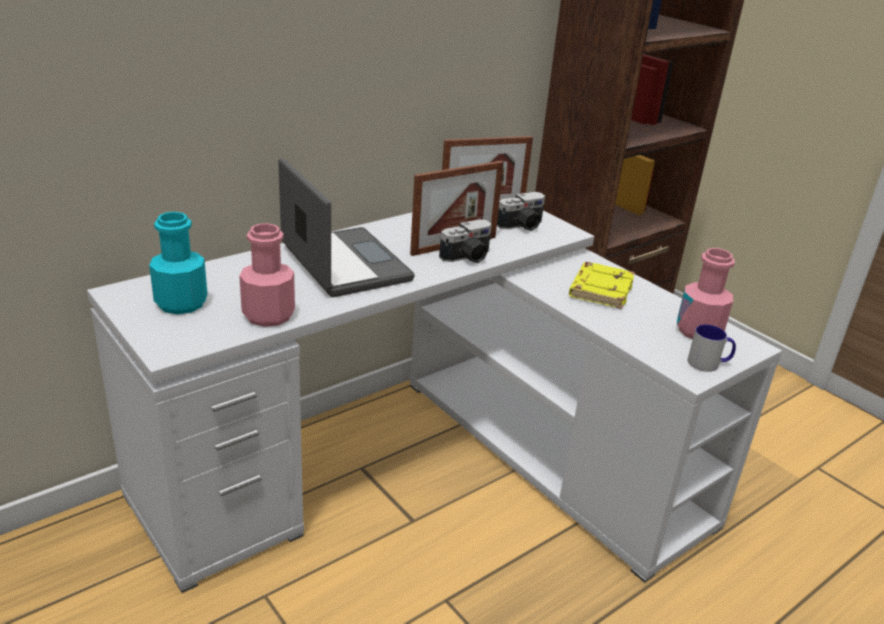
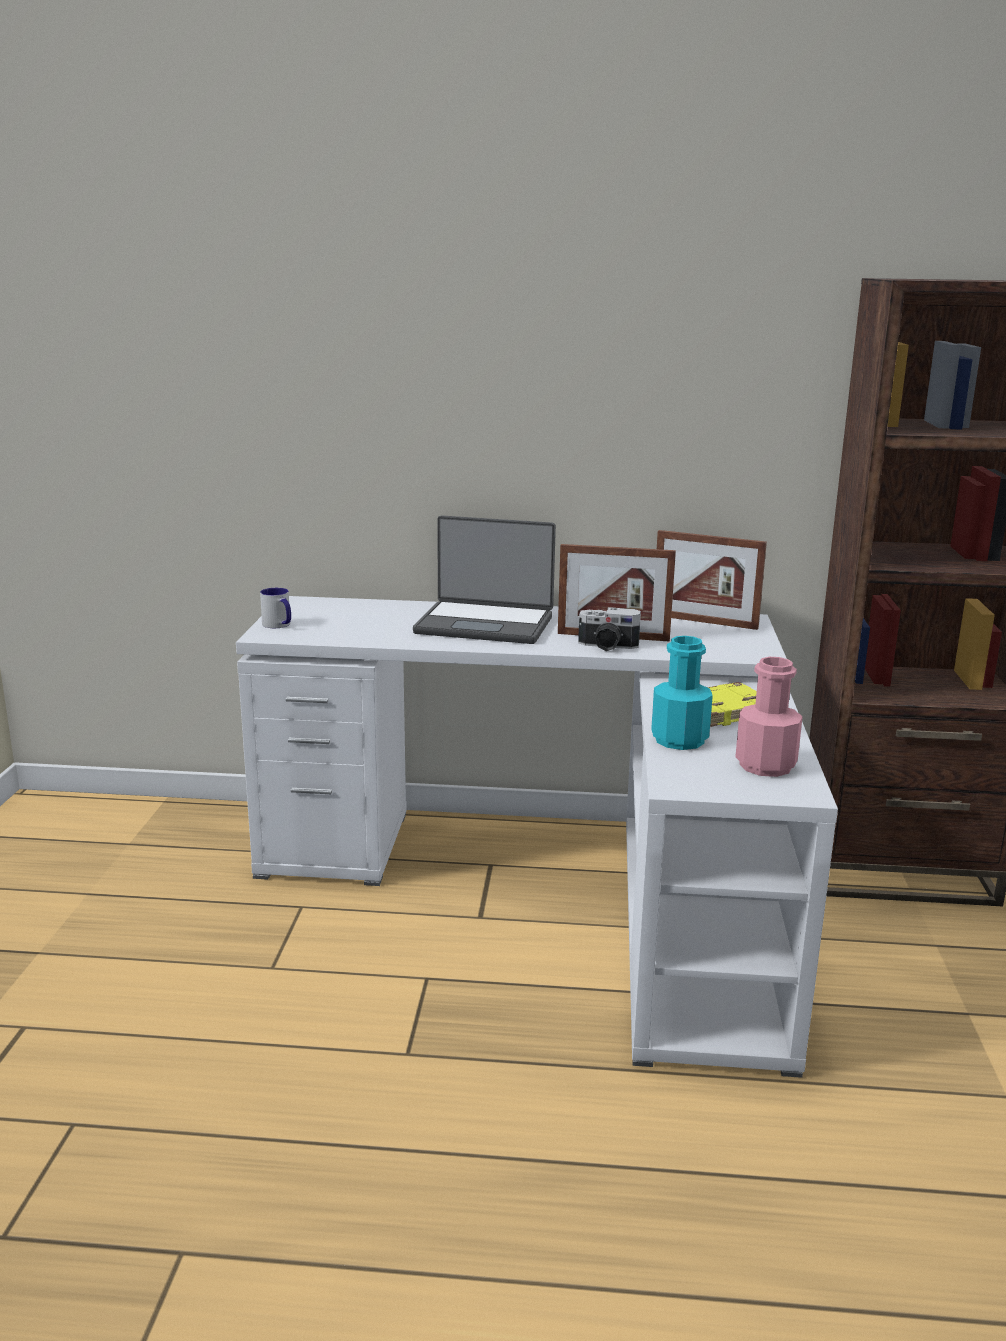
camera: 45 degrees right, 10 degrees down
(181, 303) = (322, 615): turquoise bottle -> turquoise bottle (679, 740)
(268, 315) = (365, 636): pink bottle -> none
(343, 264) = (485, 624): laptop -> laptop turned 90 degrees clockwise
(522, 226) = (720, 641): camera -> none
(708, 364) = (715, 786): mug -> mug (279, 625)

